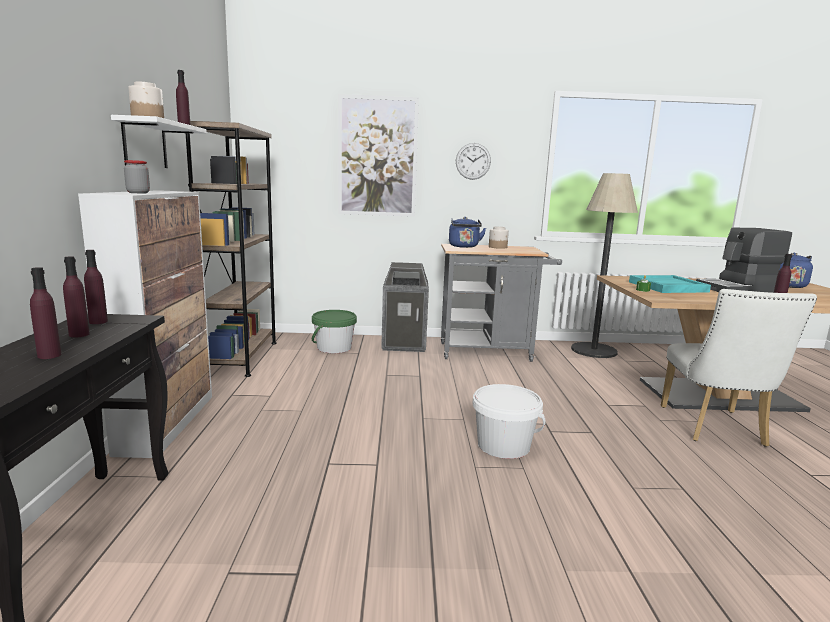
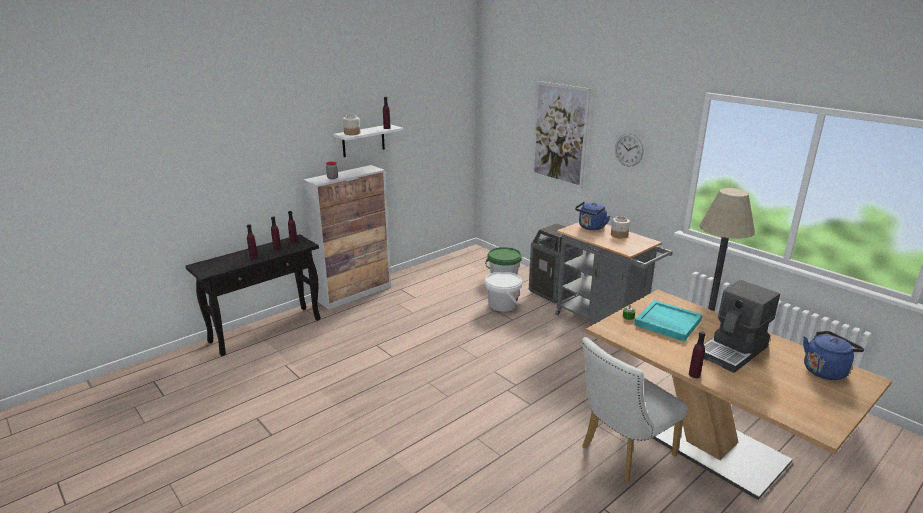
camera: 50 degrees right, 10 degrees up
(242, 357) = (443, 265): brown bookcase -> none
(503, 445) = (464, 381): white bucket -> white bucket (502, 305)
(738, 289) = (733, 351): coffee machine -> coffee machine turned 75 degrees counterclockwise

